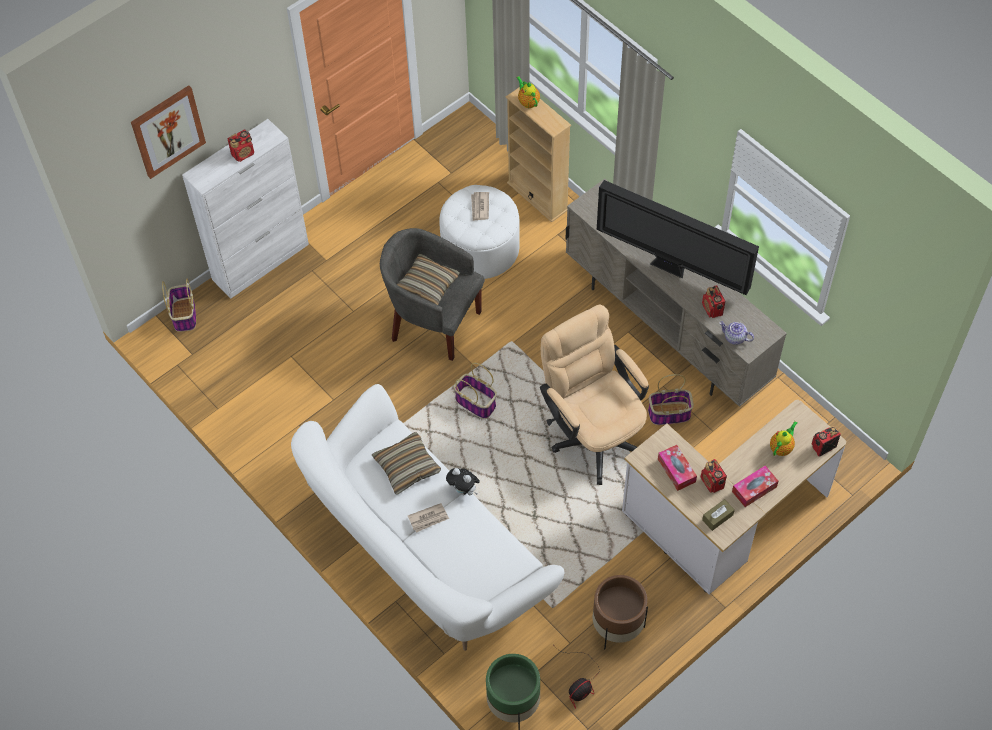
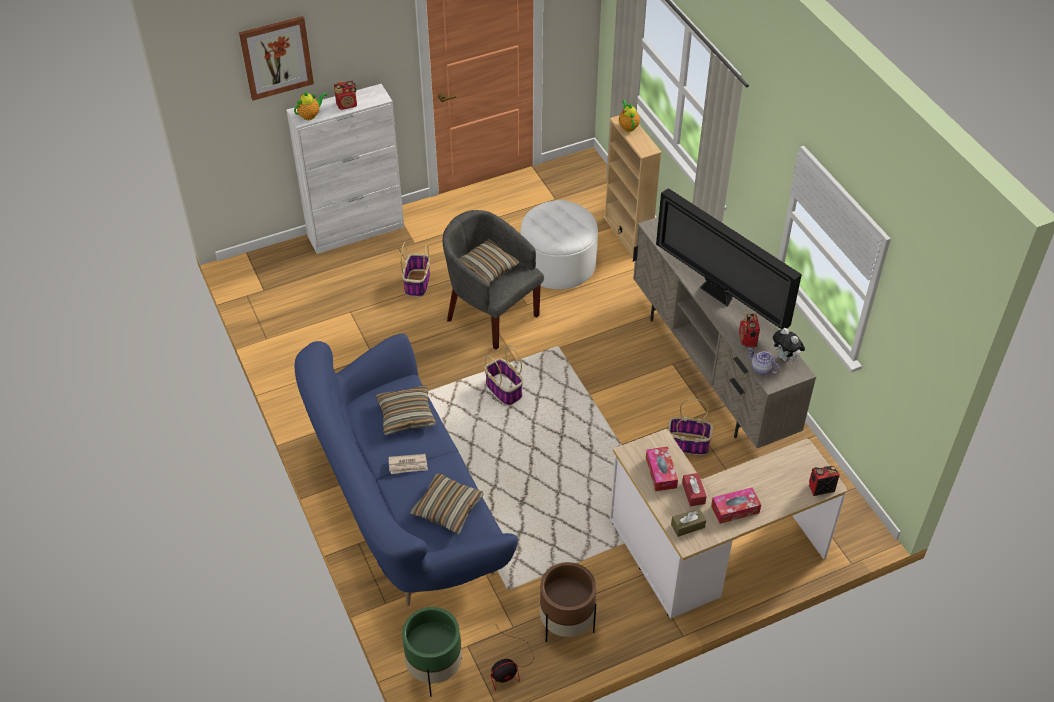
camera: 15 degrees right, 10 degrees down
(184, 314) = (270, 257): basket -> basket (417, 283)
(425, 552) = (404, 507): white sofa -> blue sofa
(464, 490) = (452, 449): plush toy -> plush toy (786, 358)
(479, 207) = (562, 218): newspaper -> none
(482, 552) = (447, 508): none -> pillow
(593, 432) = (607, 442): beige office chair -> none
(712, 483) = (693, 493): radio -> red tissue box
(781, 447) = (777, 478): teapot -> teapot (310, 115)

